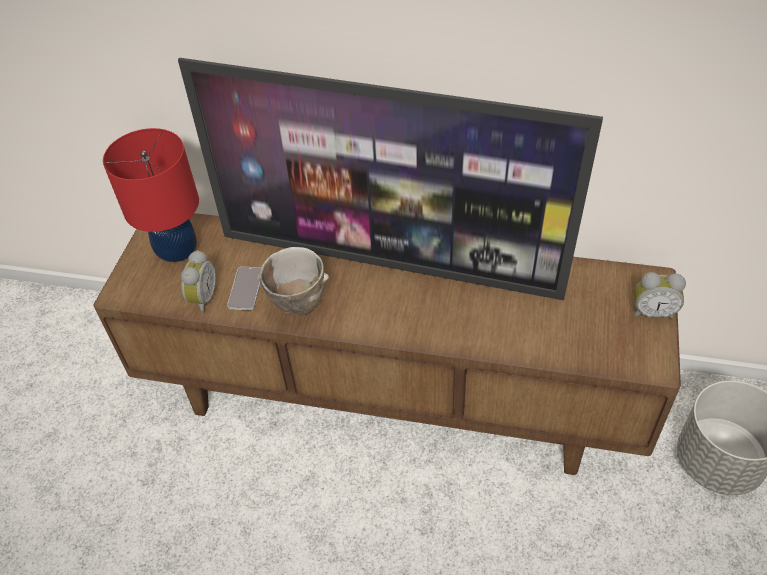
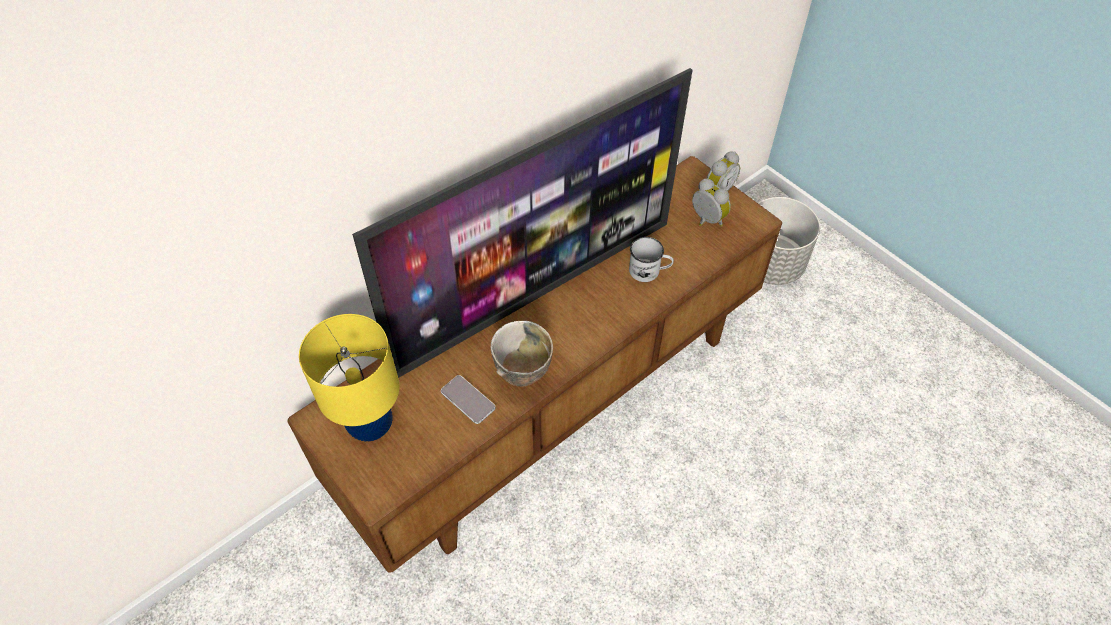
camera: 55 degrees left, 5 degrees up
(176, 251) = (368, 426): red table lamp -> yellow table lamp
(202, 299) = (447, 437): alarm clock -> alarm clock (706, 221)
(494, 321) = (649, 271): none -> white mug

